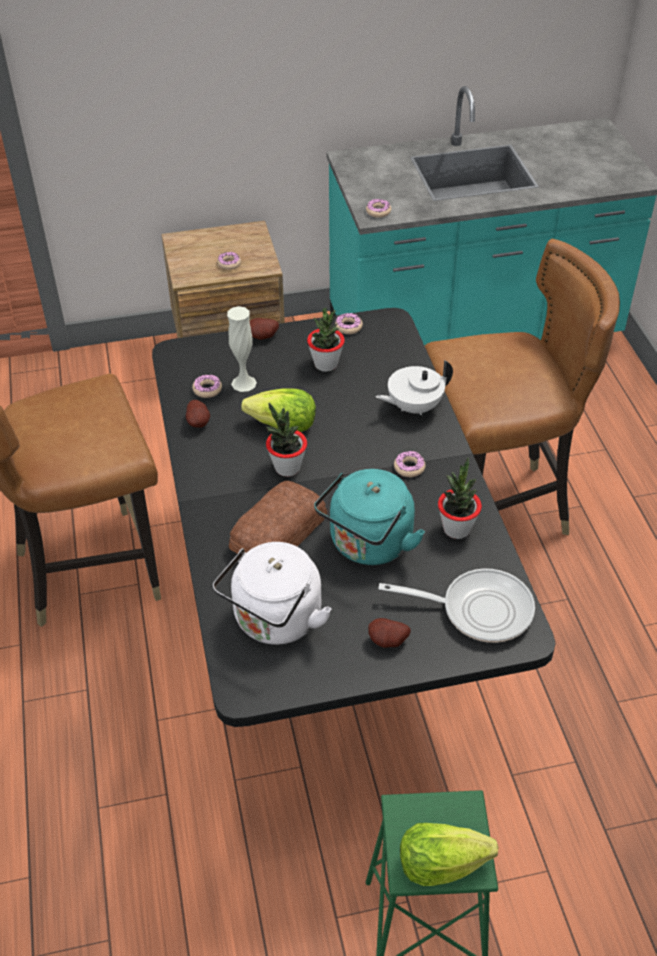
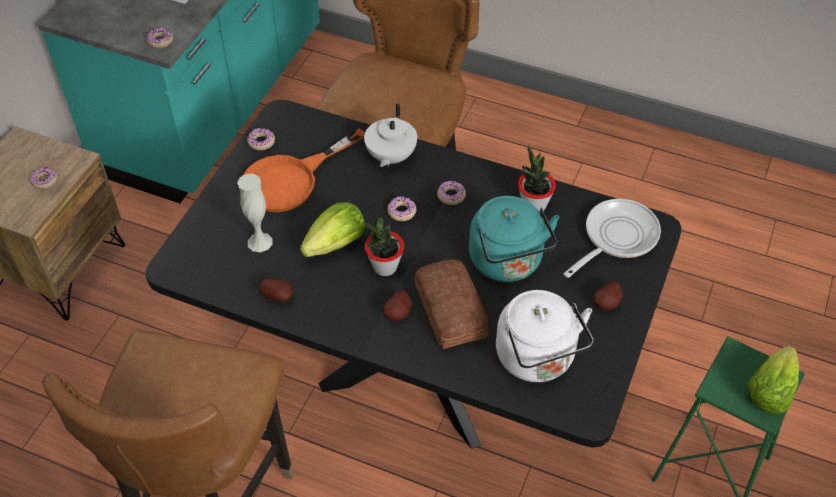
camera: 55 degrees left, 5 degrees up
(207, 389) = (243, 270): donut -> donut (401, 212)
(263, 337) = (216, 200): potato -> potato (399, 313)
(326, 364) = (291, 180): potted plant -> orange frying pan

